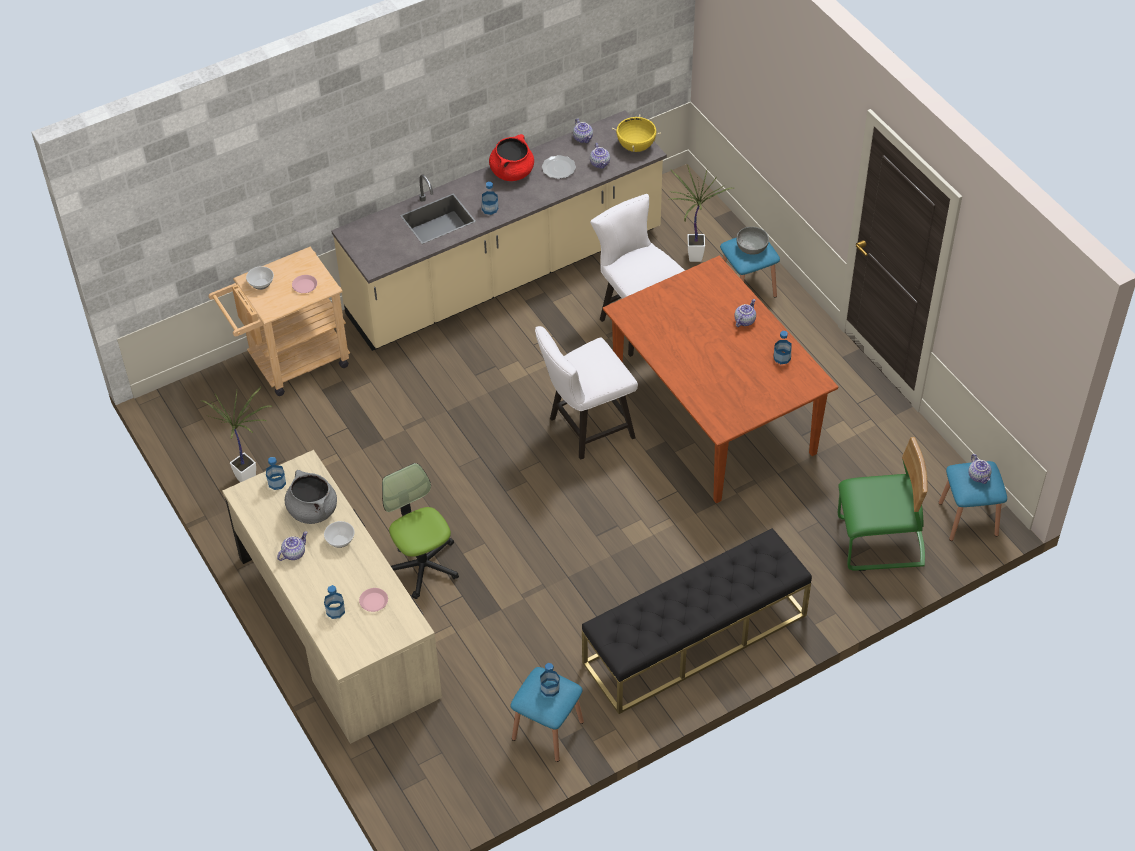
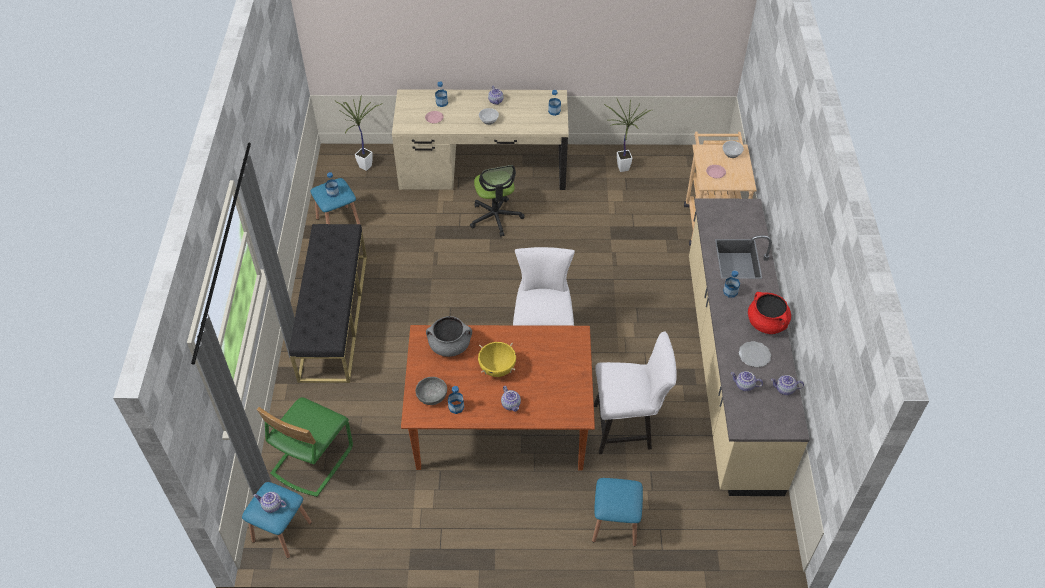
camera: 120 degrees right, 0 degrees up
(312, 510) = (521, 118): grey cooking pot -> grey cooking pot (450, 346)
(422, 566) = (495, 217): office chair -> office chair turned 75 degrees clockwise
(635, 146) = (753, 421): yellow cooking pot -> yellow cooking pot (497, 369)
(693, 260) = (673, 504): potted plant -> potted plant (364, 165)
(752, 247) = (618, 497): grey bowl -> grey bowl (431, 396)

